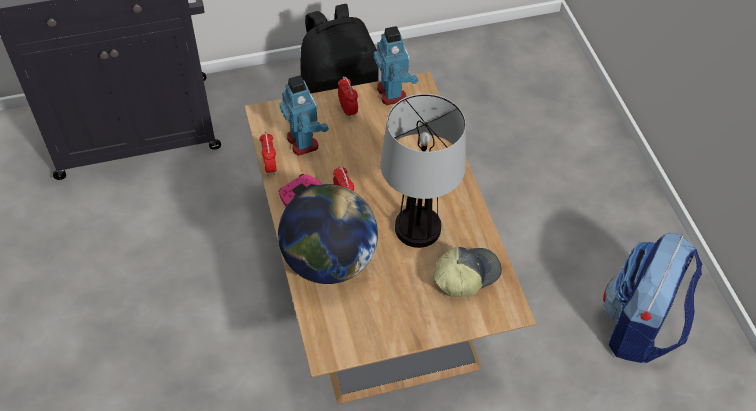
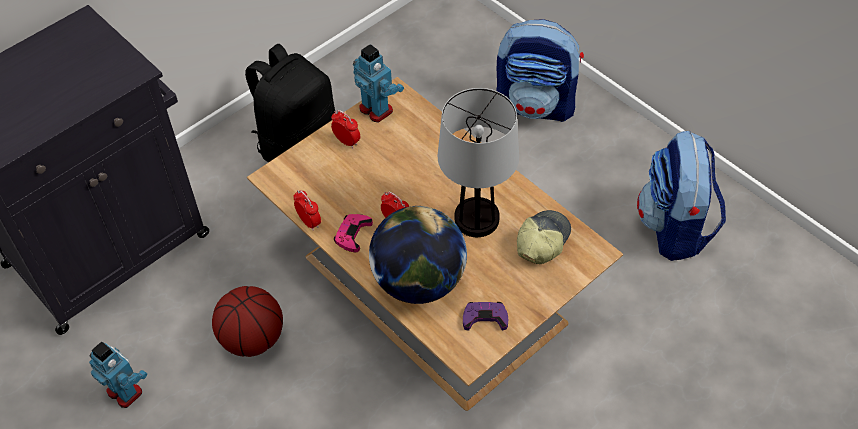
camera: 25 degrees left, 0 degrees up
(199, 252) = (252, 339): none -> basketball
(303, 142) = (325, 187): toy robot -> toy robot (125, 391)
(366, 322) = (485, 318): none -> purple game controller
(573, 156) = (536, 105): none -> backpack

